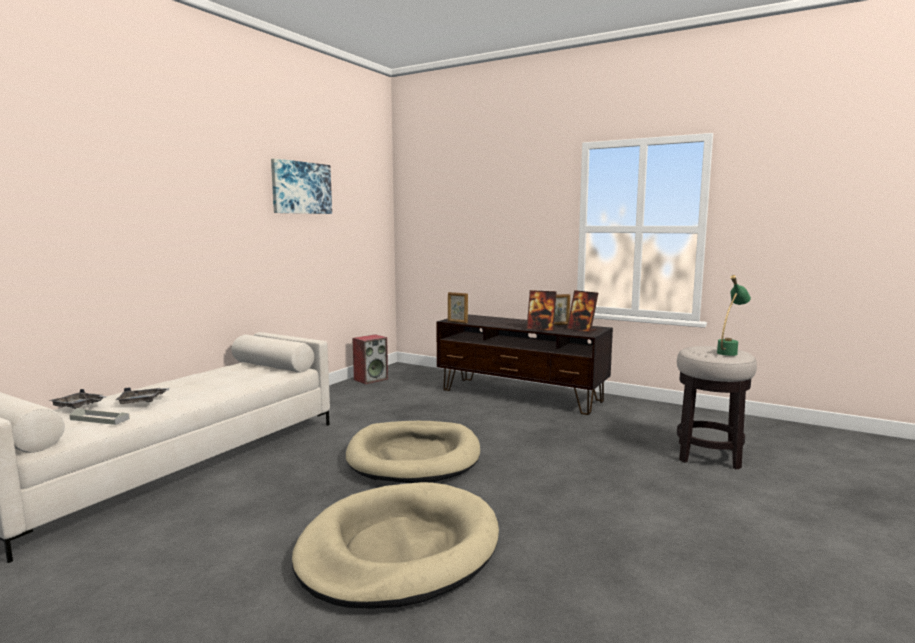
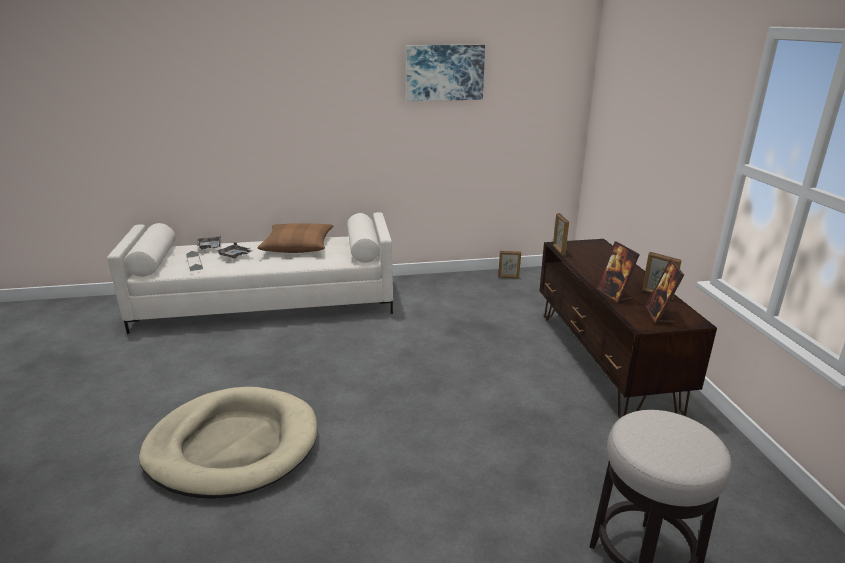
camera: 50 degrees right, 15 degrees up
(199, 379) = (298, 245): none -> brown pillow
(371, 379) = (508, 277): speaker -> picture frame
(414, 457) = (383, 376): beige dog bed -> none
(730, 352) = (679, 451): green table lamp -> none

